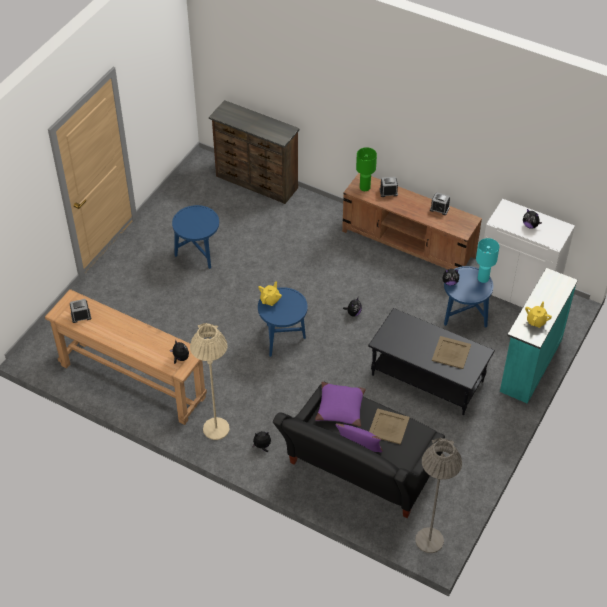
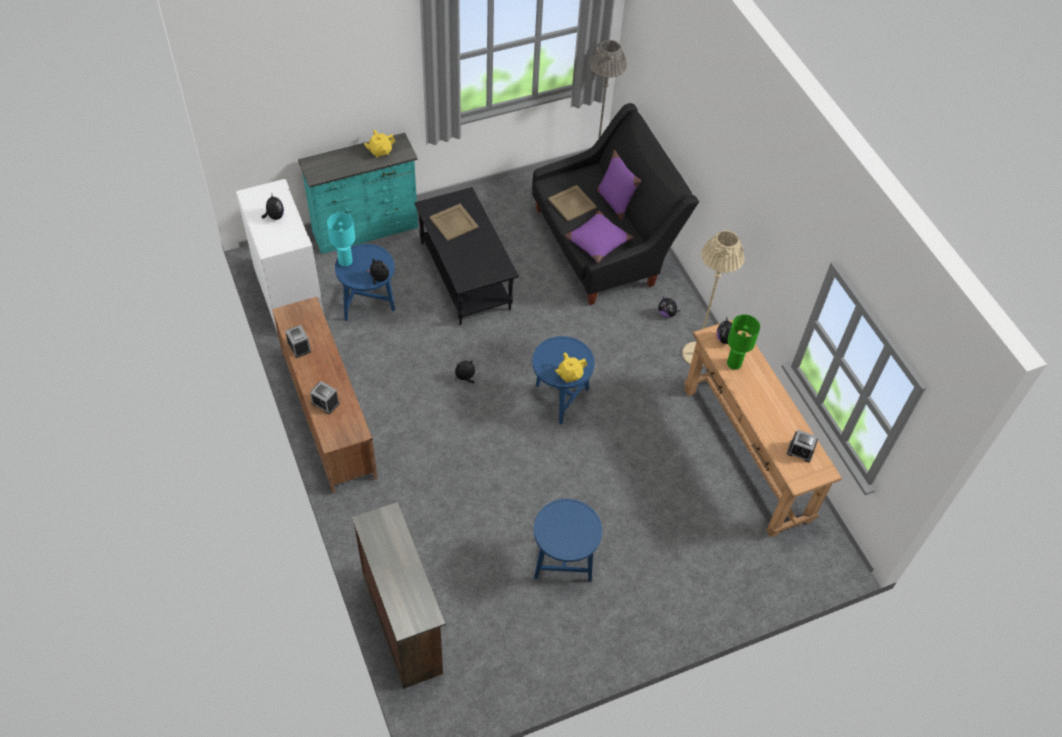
camera: 145 degrees left, 5 degrees up
(365, 187) = (342, 427): green table lamp -> green table lamp (733, 364)

